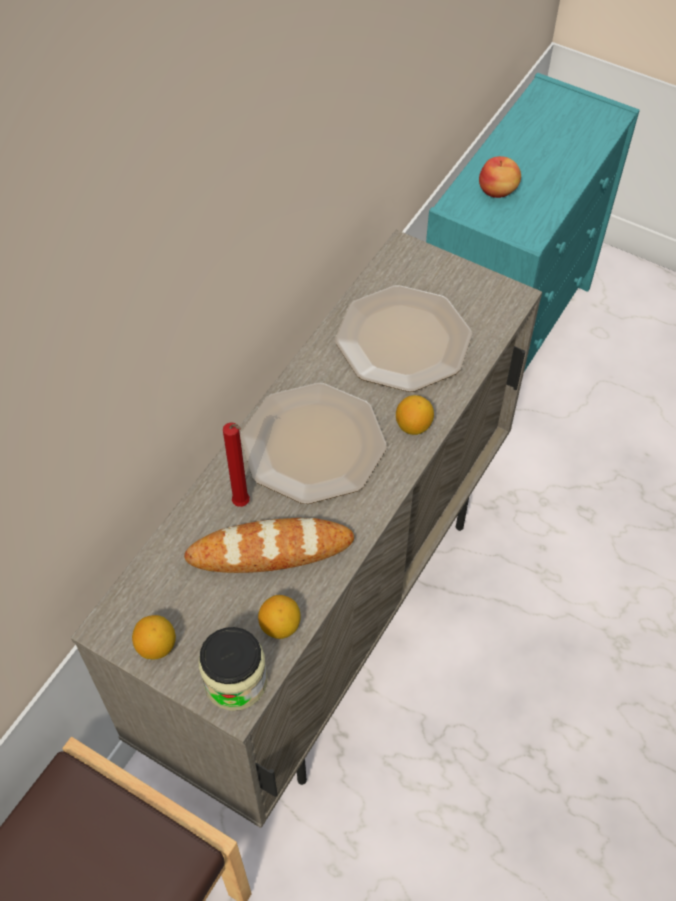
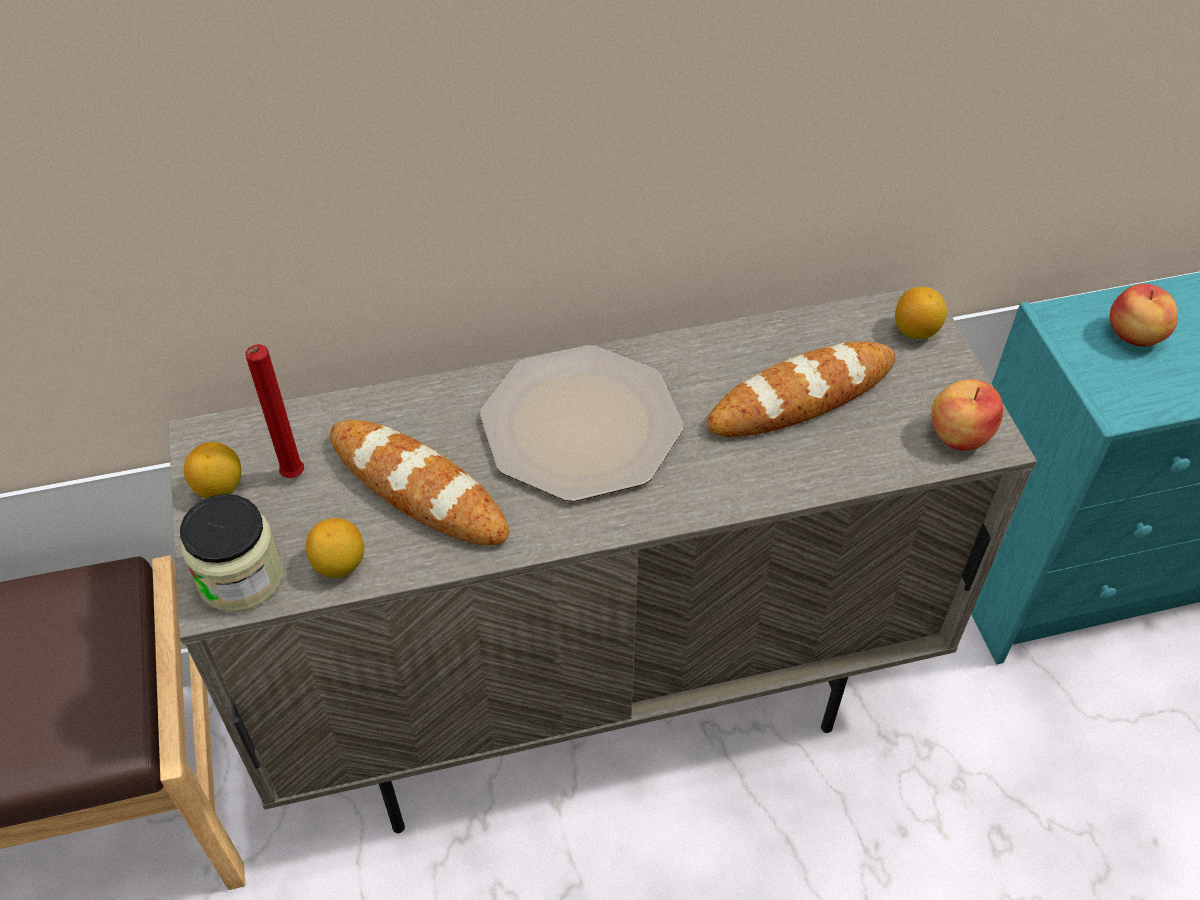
camera: 45 degrees right, 5 degrees down
(243, 505) = (446, 427): red candle -> red candle (292, 478)
(404, 341) = (801, 397): plate -> bread
(413, 426) = (706, 486): lemon -> lemon (915, 330)
(496, 304) = (959, 434): none -> apple

